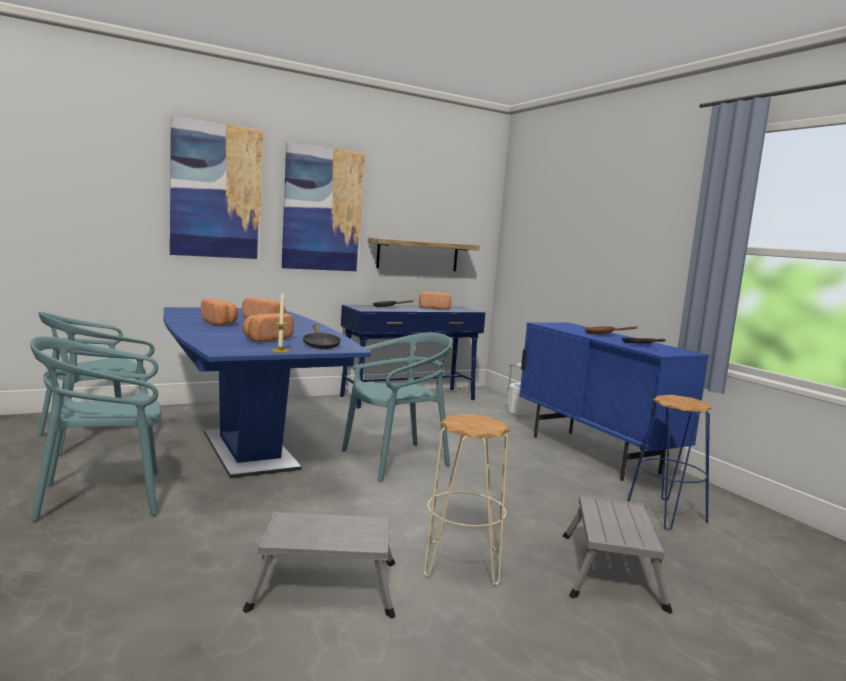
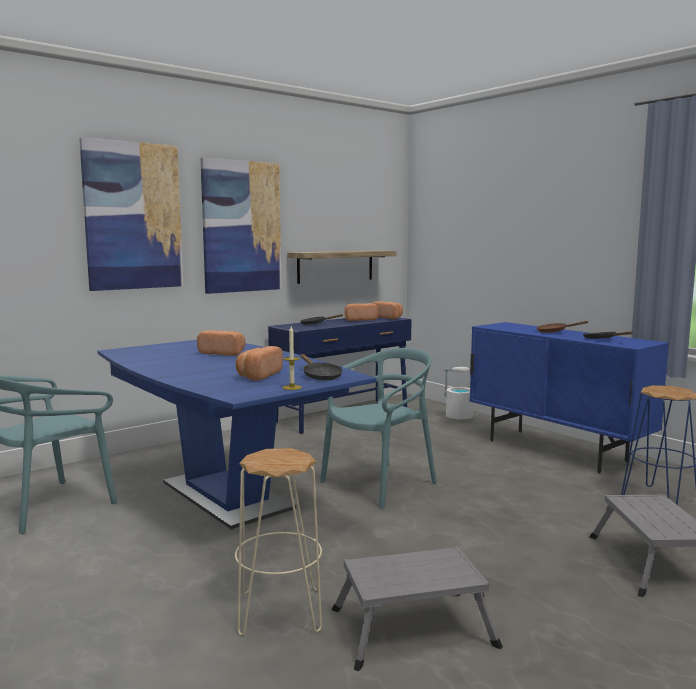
camera: 10 degrees left, 0 degrees up
(103, 497) = (110, 572): turquoise chair -> none
(220, 323) = (184, 362): bread -> bread (388, 318)
(461, 563) = (520, 580): beige stool -> beige stool (279, 611)

